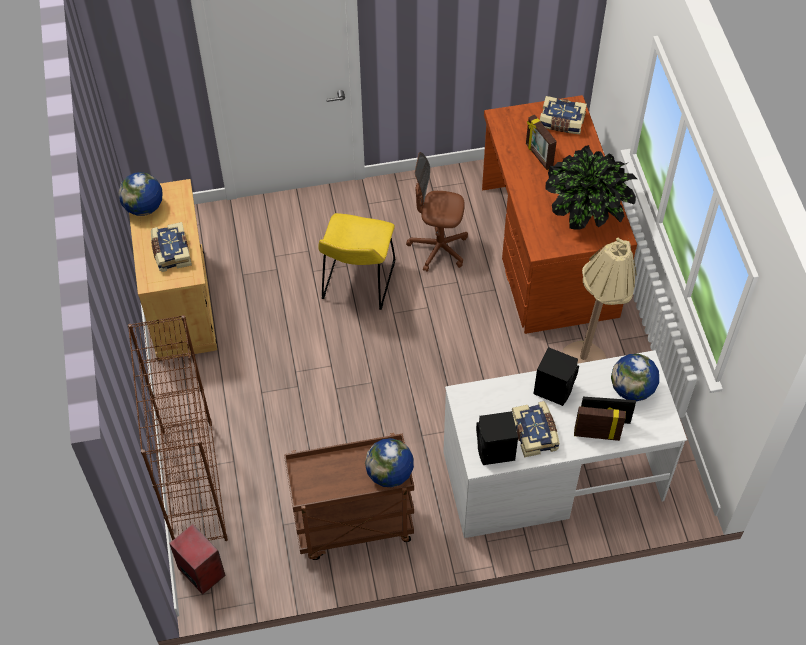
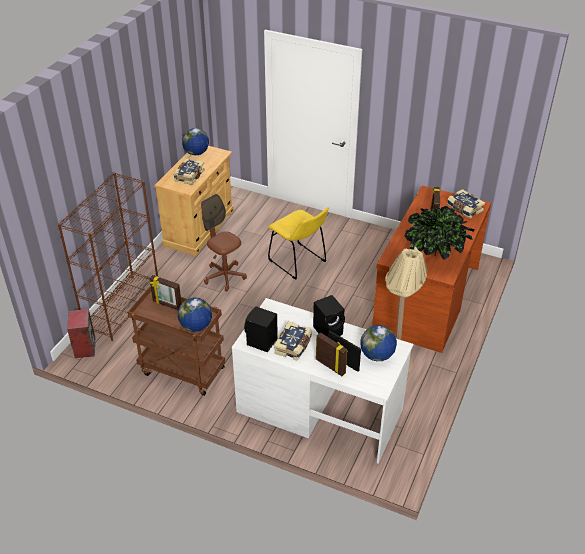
camera: 35 degrees right, 15 degrees down
(325, 465) = (167, 304): none -> picture frame
(357, 284) = (299, 262): yellow chair -> yellow chair turned 90 degrees counterclockwise
(438, 248) = (361, 267): brown office chair -> brown office chair (225, 276)

